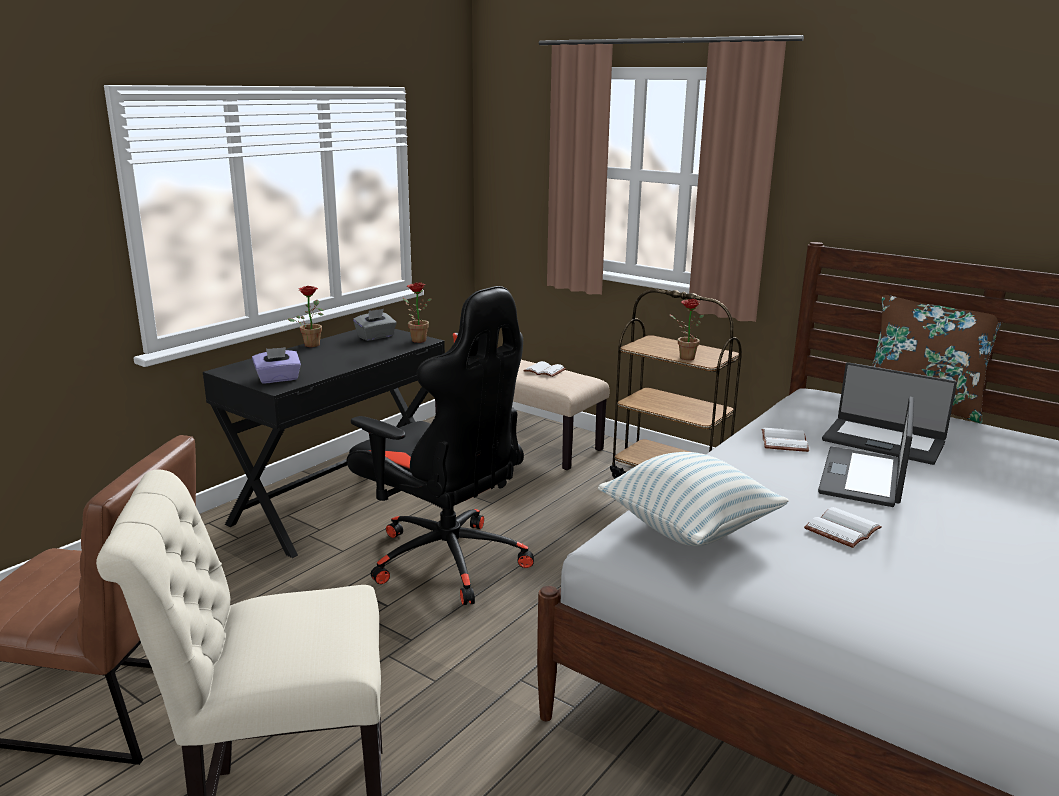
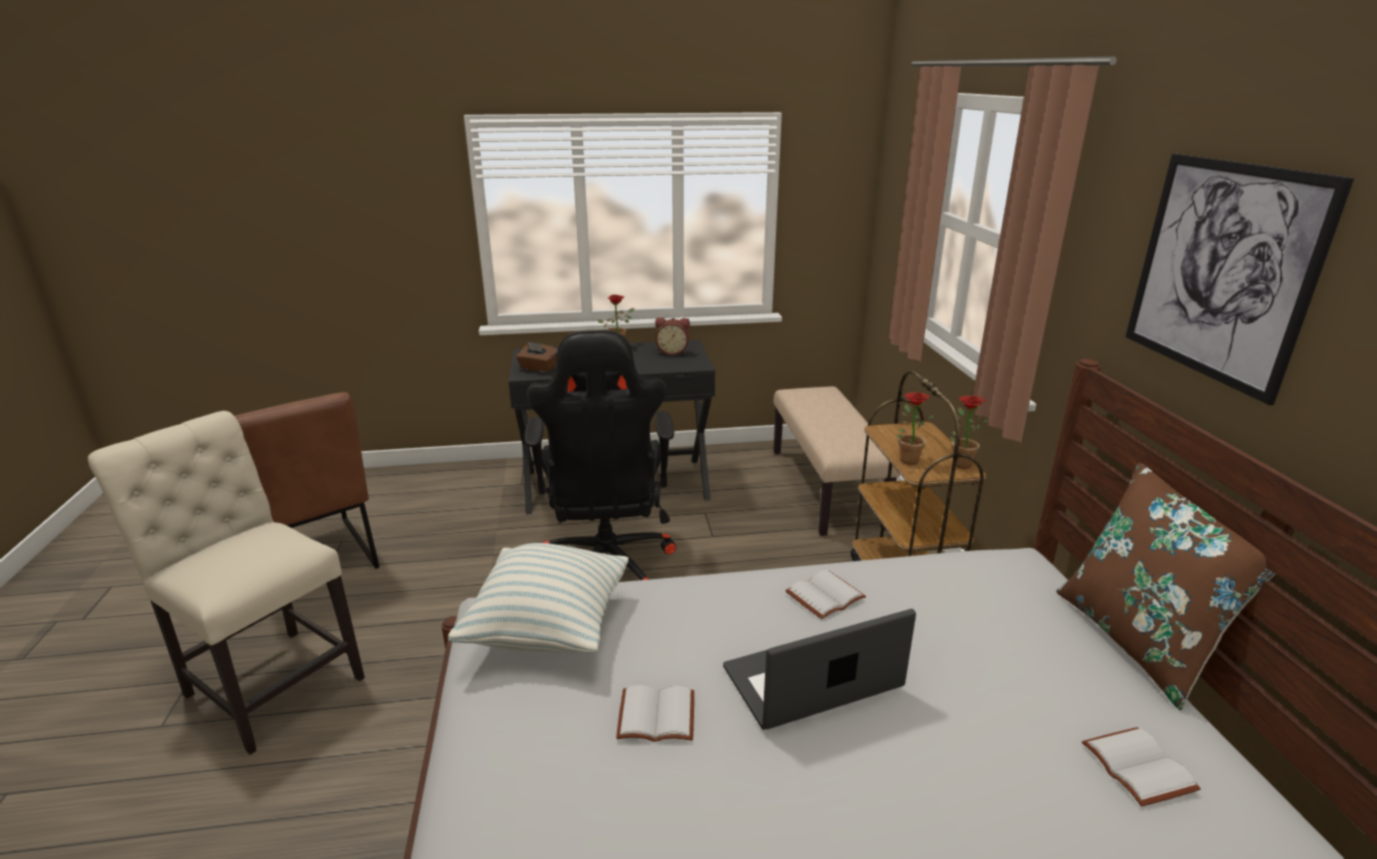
camera: 45 degrees right, 5 degrees up
(278, 379) = (538, 368): purple tissue box -> brown tissue box
(376, 337) = (673, 352): grey tissue box -> alarm clock
(416, 340) = (694, 363): potted plant -> potted plant (959, 462)
(543, 371) = (847, 427): white book -> white book (1134, 766)
(883, 441) = (945, 655): laptop -> none
(907, 164) = (1221, 271): none -> picture

